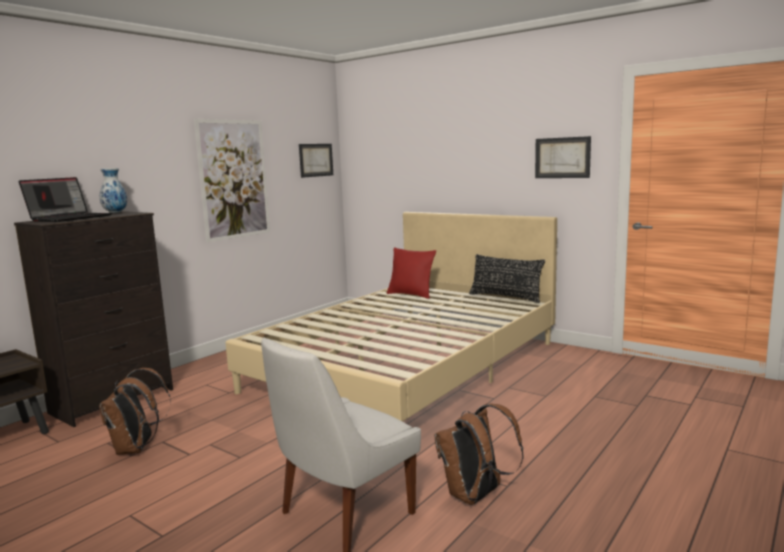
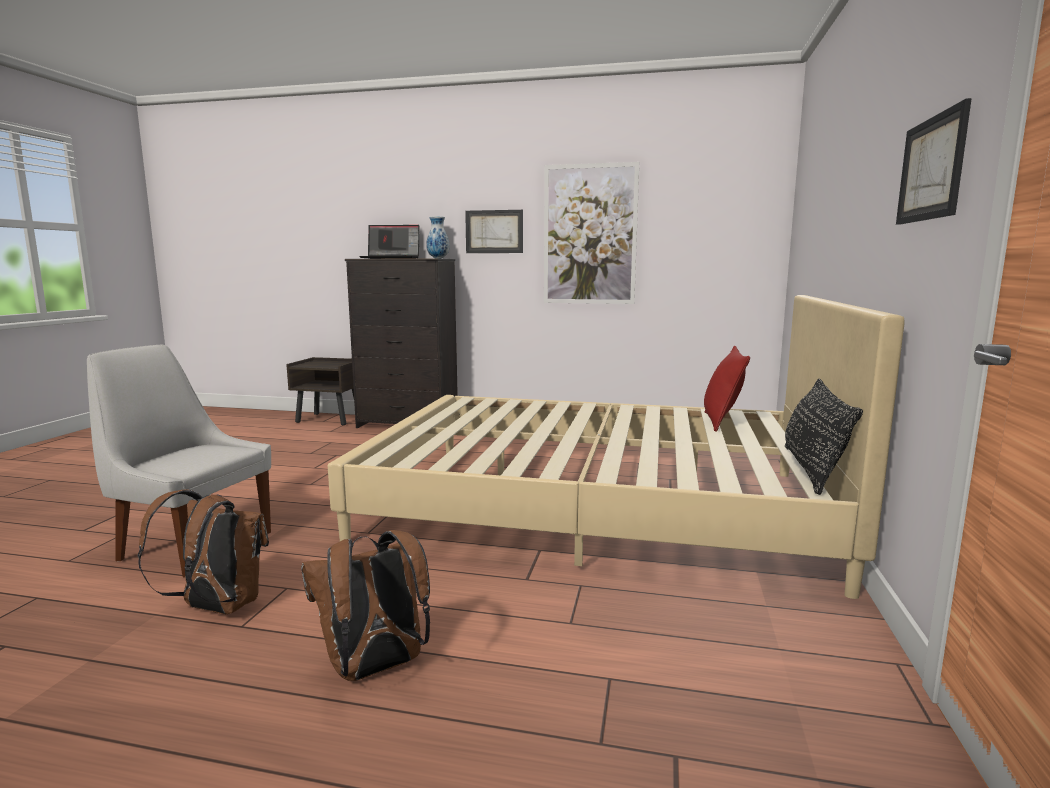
camera: 65 degrees right, 0 degrees up
(136, 448) = (322, 451): brown backpack -> brown backpack (375, 669)
(316, 160) = (735, 213): picture -> picture (494, 231)

